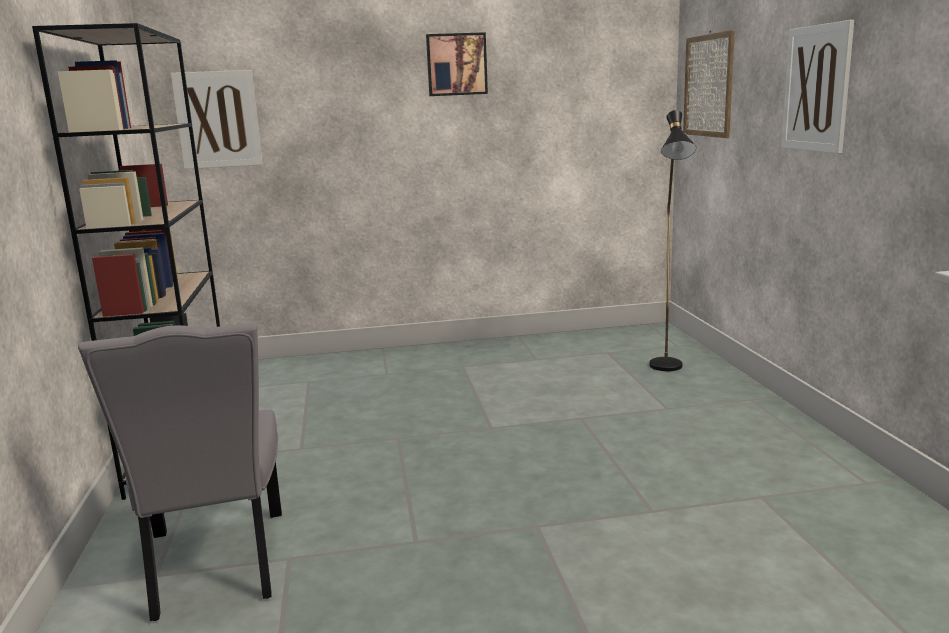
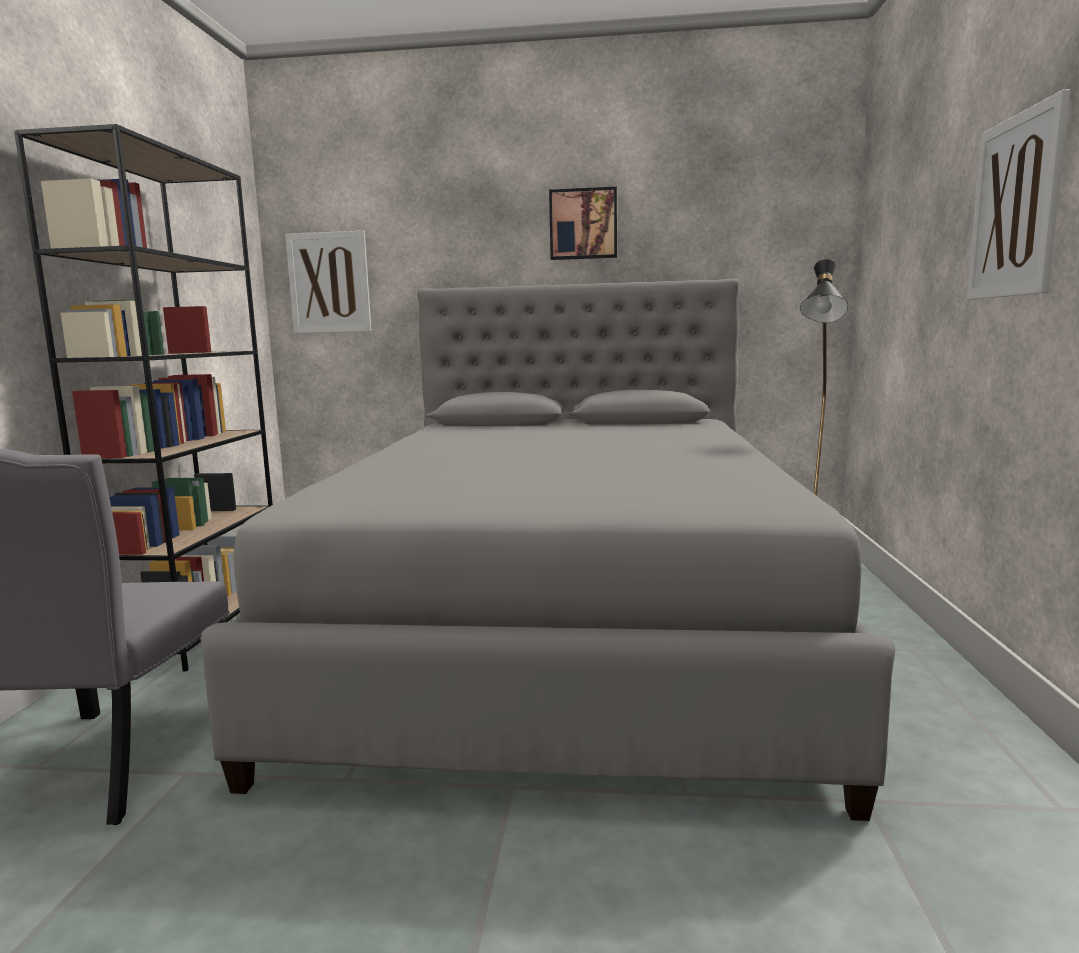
camera: 15 degrees right, 5 degrees down
(499, 411) = (566, 623): none -> grey bed
(708, 84) = (889, 237): picture -> none

